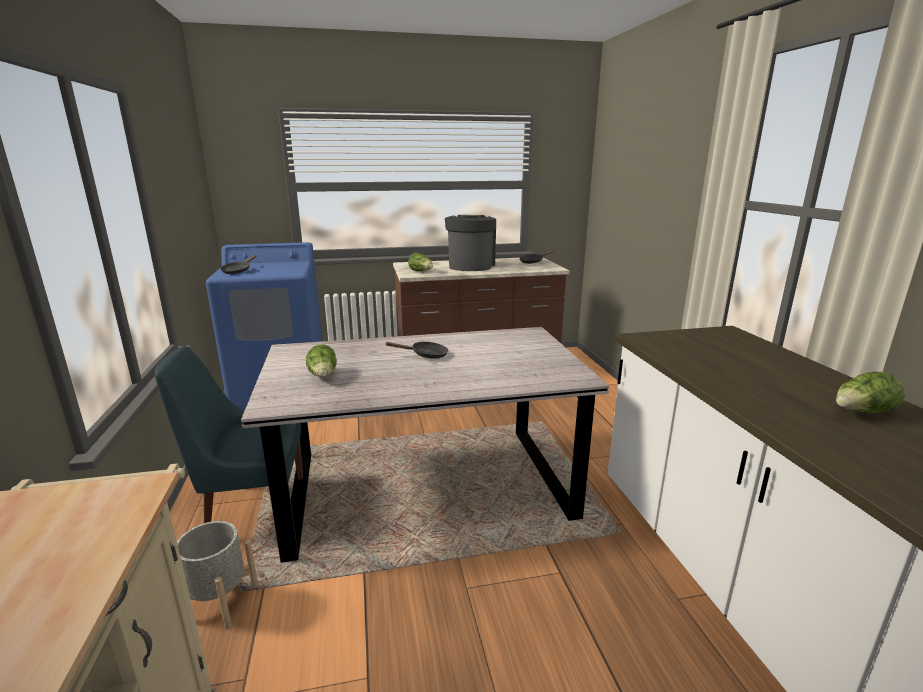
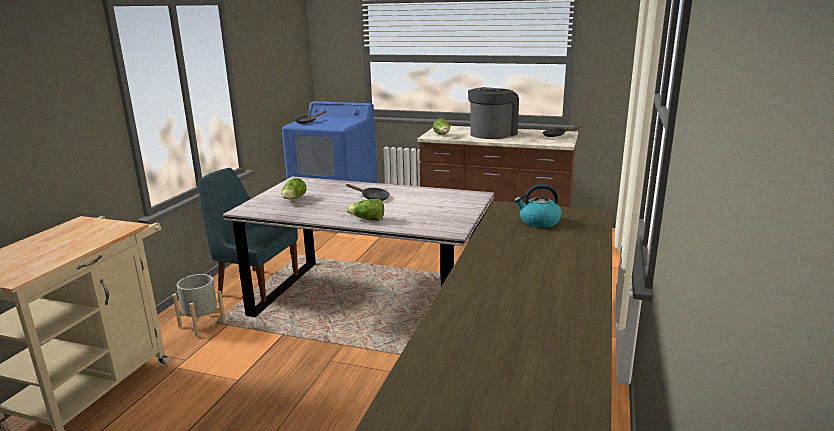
camera: 30 degrees right, 0 degrees up
(706, 349) = (538, 221): none -> kettle
(862, 412) = (550, 279): lettuce -> lettuce (367, 219)

